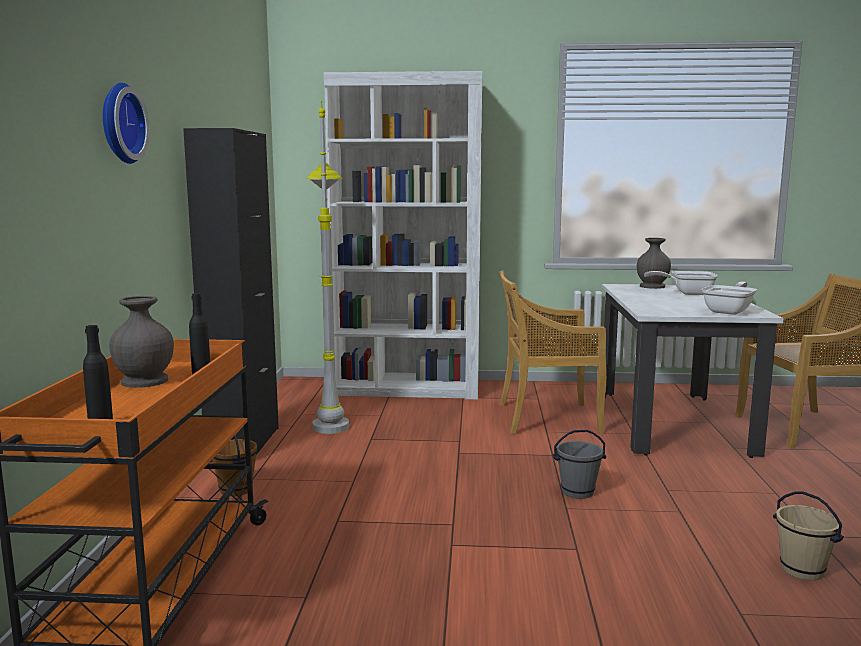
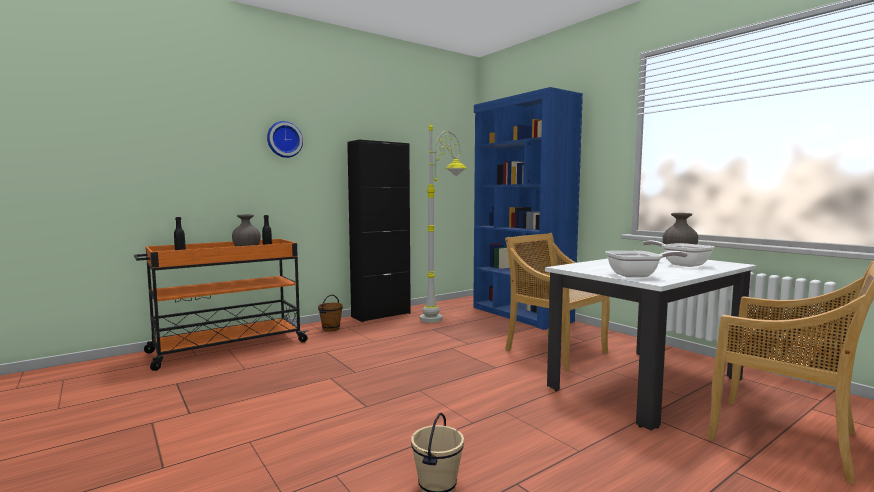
camera: 50 degrees right, 5 degrees down
(408, 388) = (520, 314): white bookcase -> blue bookcase
(577, 492) = (449, 387): grey bucket -> none

